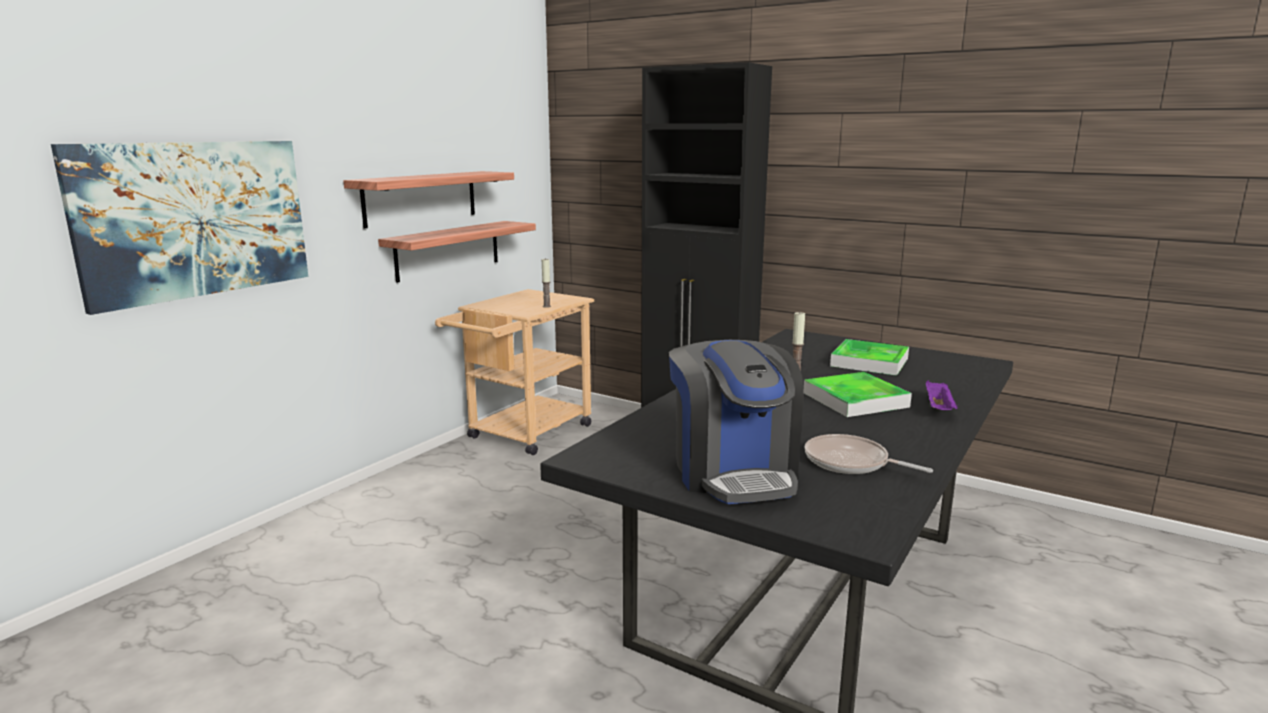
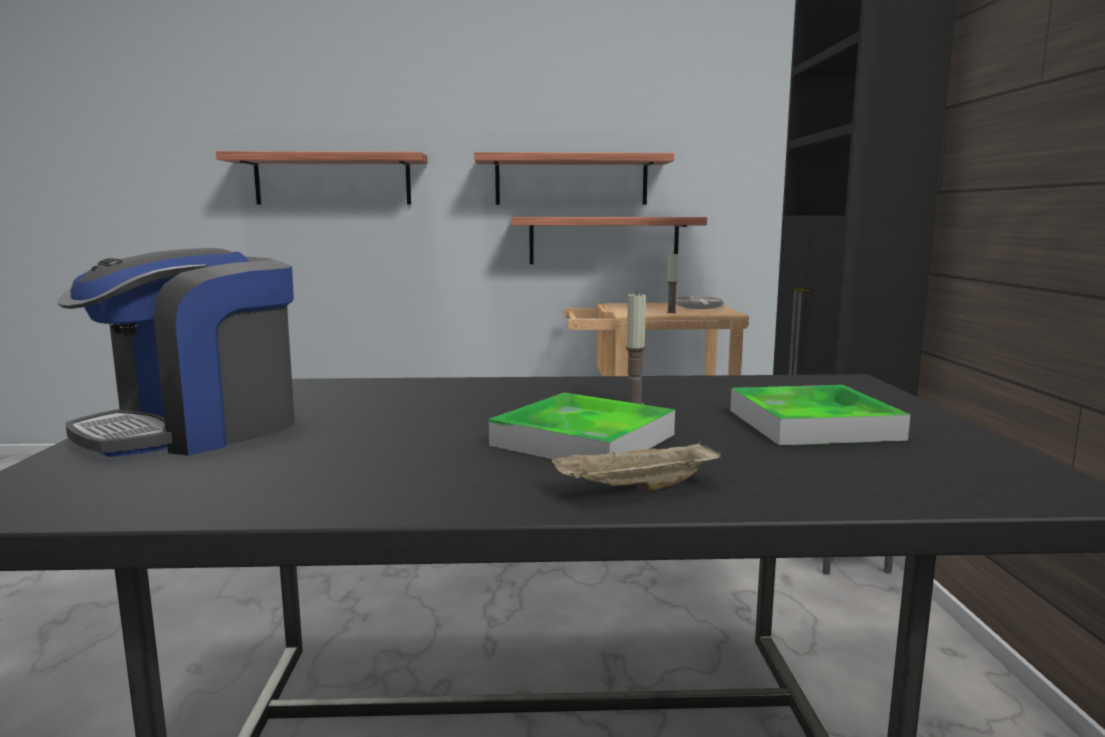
camera: 55 degrees right, 5 degrees down
(195, 219) = (333, 180): picture -> shelf
(850, 462) = (278, 470): frying pan -> frying pan (699, 307)
(939, 409) = (636, 489): purple tray -> beige tray

